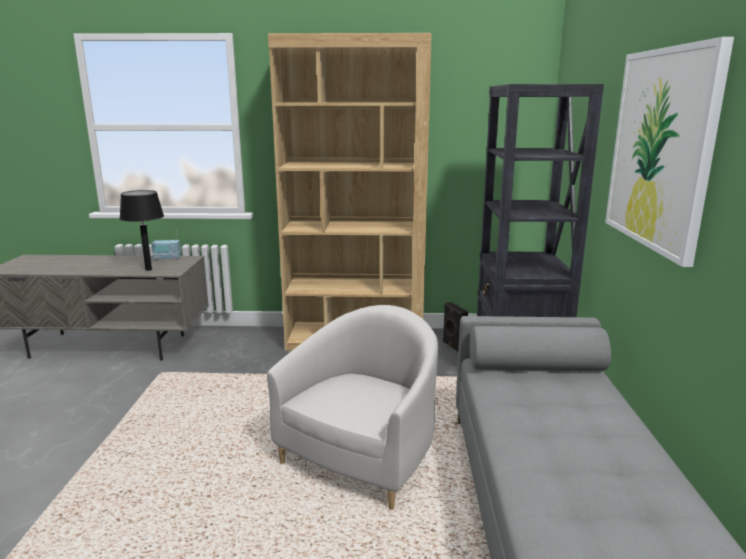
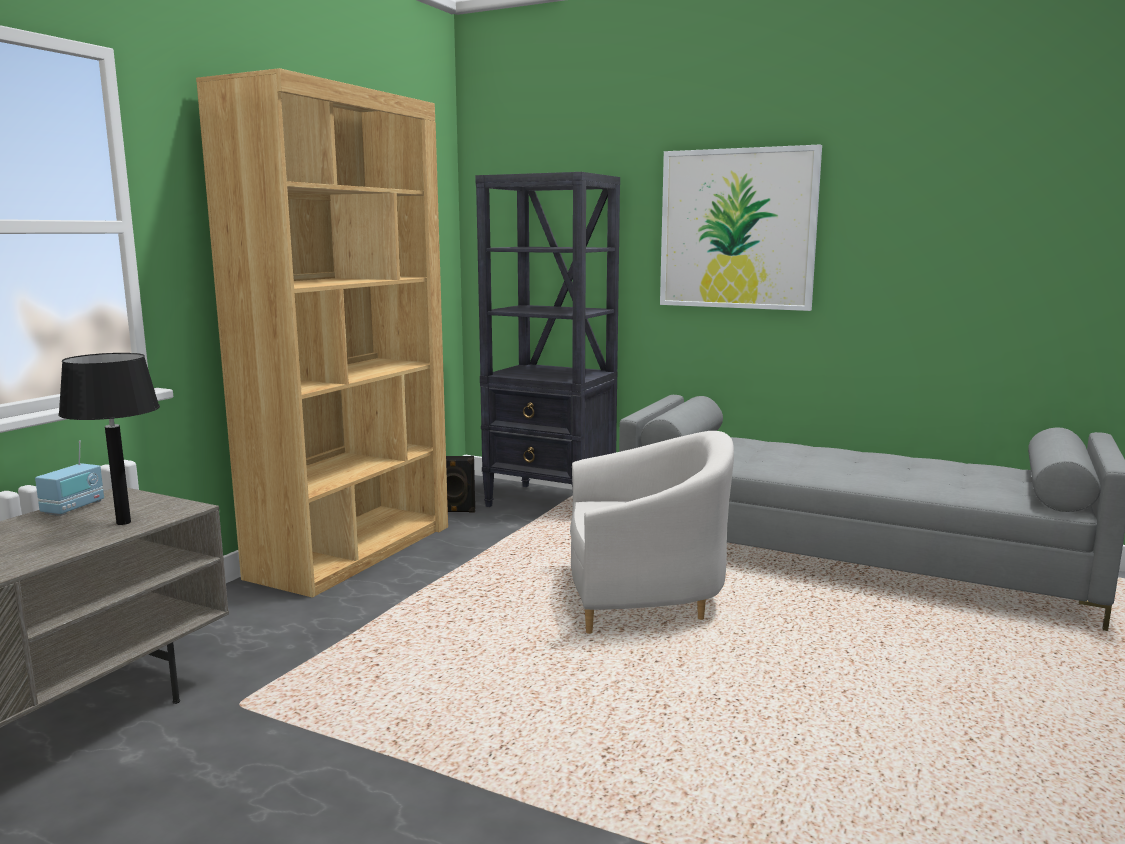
camera: 65 degrees left, 5 degrees down
(363, 457) = (642, 598): white armchair -> white armchair turned 120 degrees clockwise

